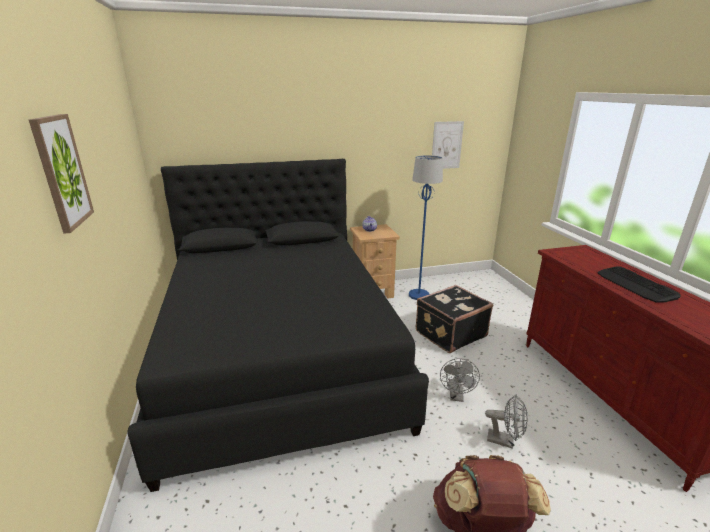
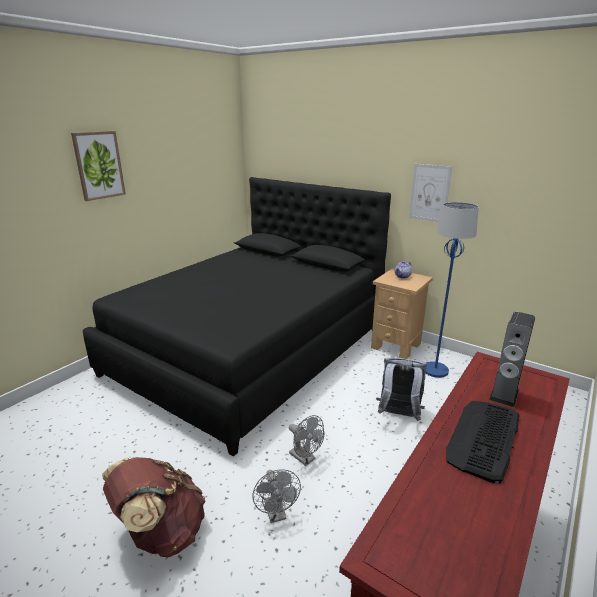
camera: 50 degrees right, 0 degrees up
(446, 145) = (528, 197): picture -> picture (429, 193)
(449, 333) = (398, 415): black suitcase -> grey backpack
(456, 396) = (305, 458): grey fan -> grey fan turned 105 degrees counterclockwise
(593, 263) = (504, 394): none -> speaker

